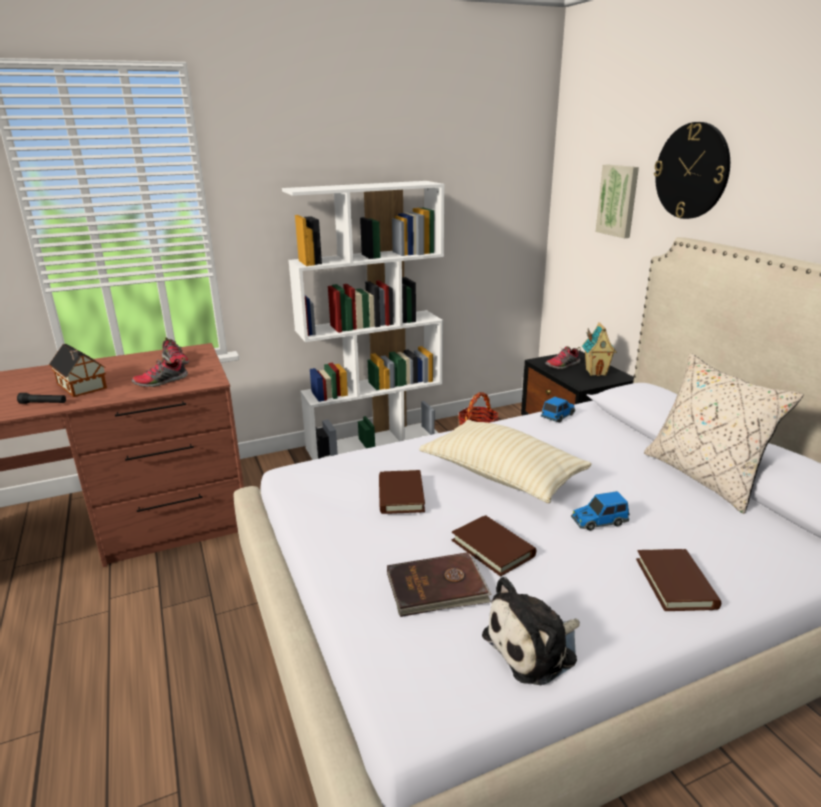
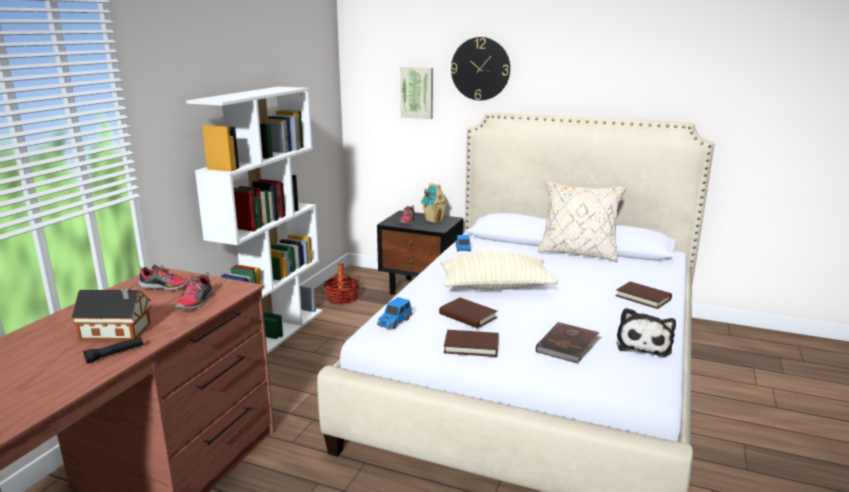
camera: 45 degrees left, 5 degrees down
(493, 548) = (556, 318): brown book -> brown book (471, 346)
(598, 521) = (574, 288): toy car -> toy car (394, 322)

